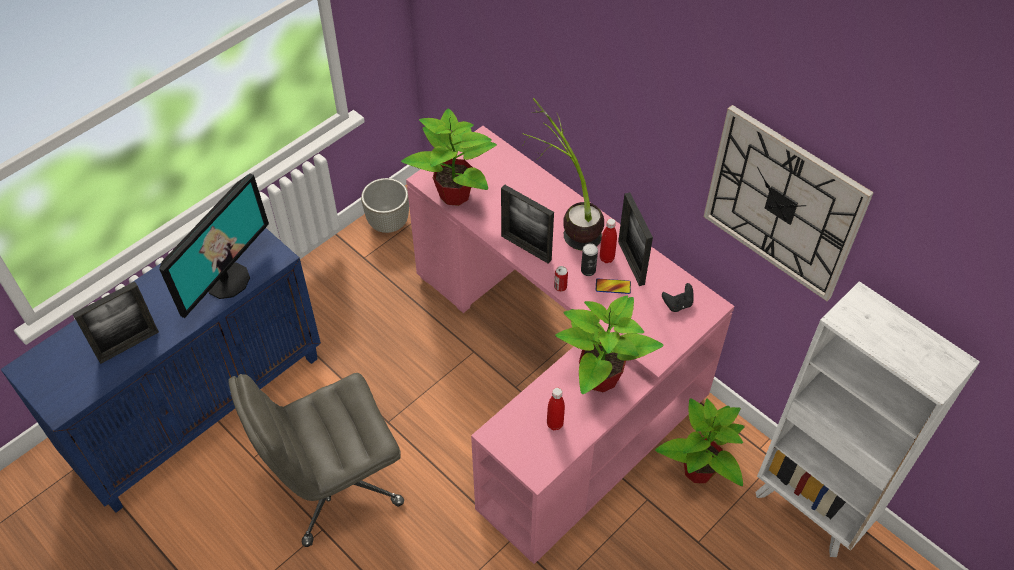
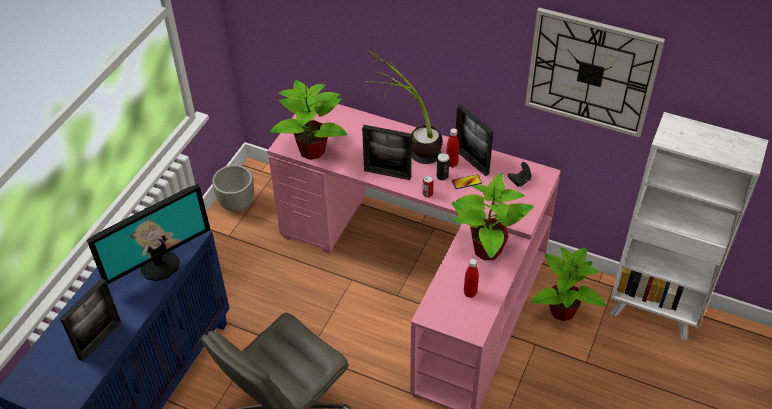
camera: 20 degrees left, 5 degrees down
(227, 280) = (160, 265): monitor -> monitor turned 45 degrees clockwise

